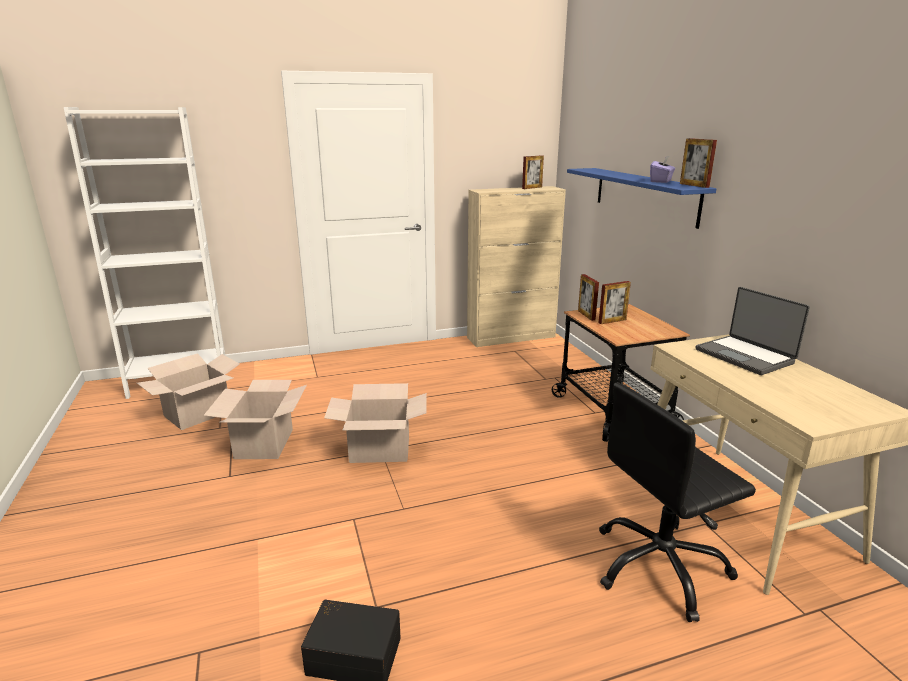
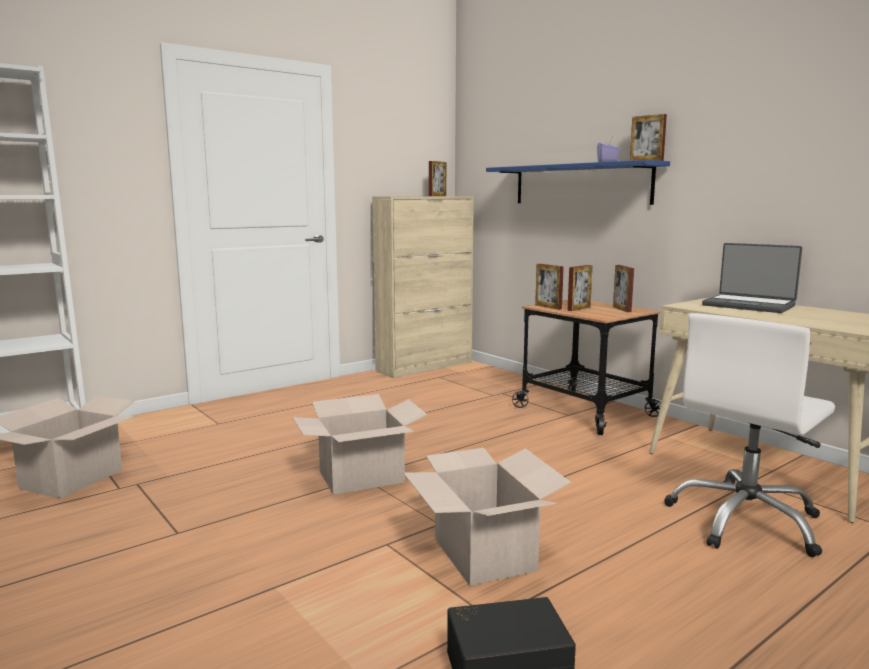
camera: 20 degrees left, 10 degrees down
(264, 444) = (201, 494): cardboard box -> cardboard box (485, 554)
(653, 327) = (622, 309): none -> picture frame
(660, 567) = (745, 521): black office chair -> white office chair

